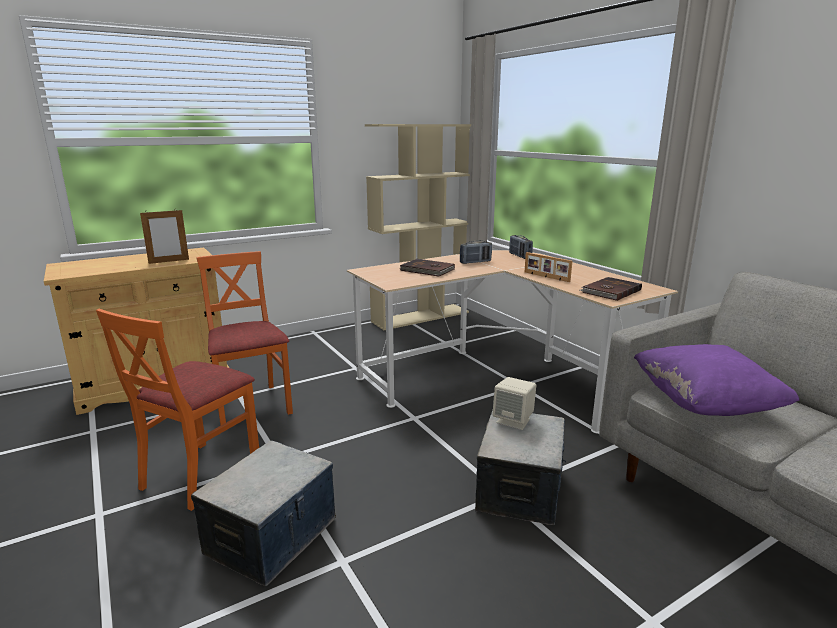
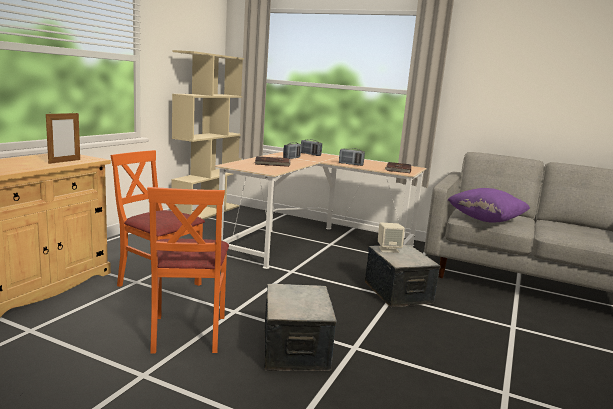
camera: 35 degrees left, 5 degrees down
(546, 277) = (350, 164): picture frame -> radio

